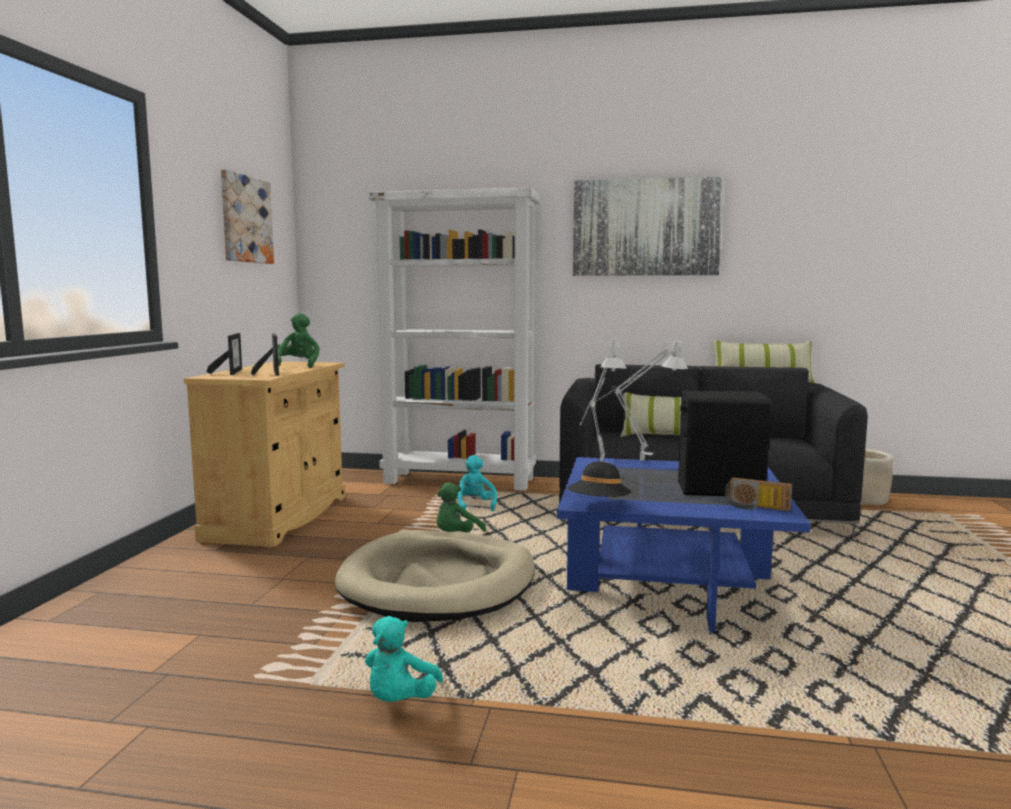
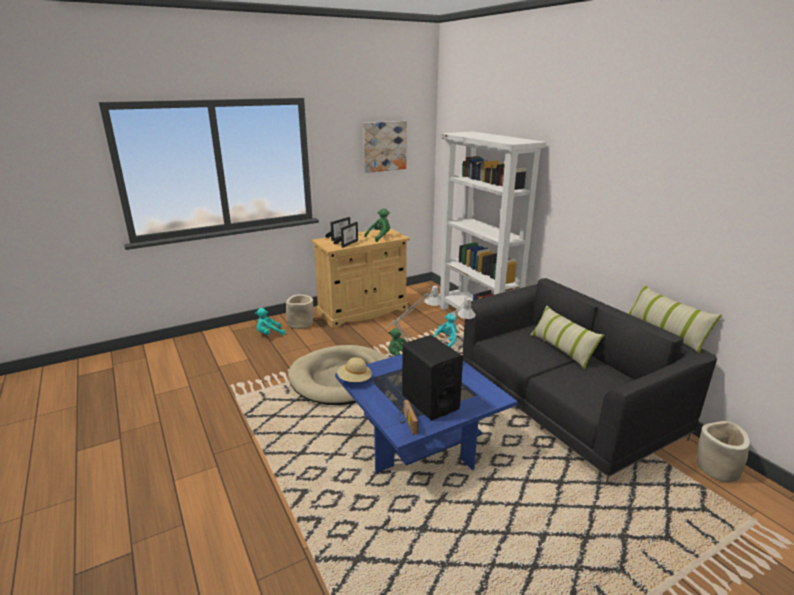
camera: 50 degrees right, 15 degrees up
(199, 562) = (300, 324): none -> beige planter
(399, 701) = (240, 420): turquoise plush toy -> turquoise plush toy (269, 334)
(599, 505) = (354, 380): black hat -> beige hat
(646, 228) = (609, 179): picture -> none

